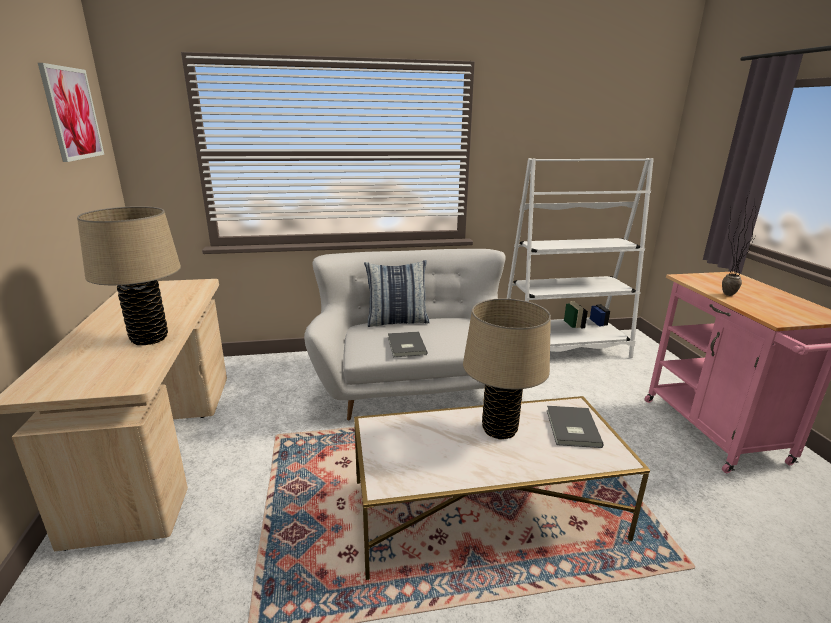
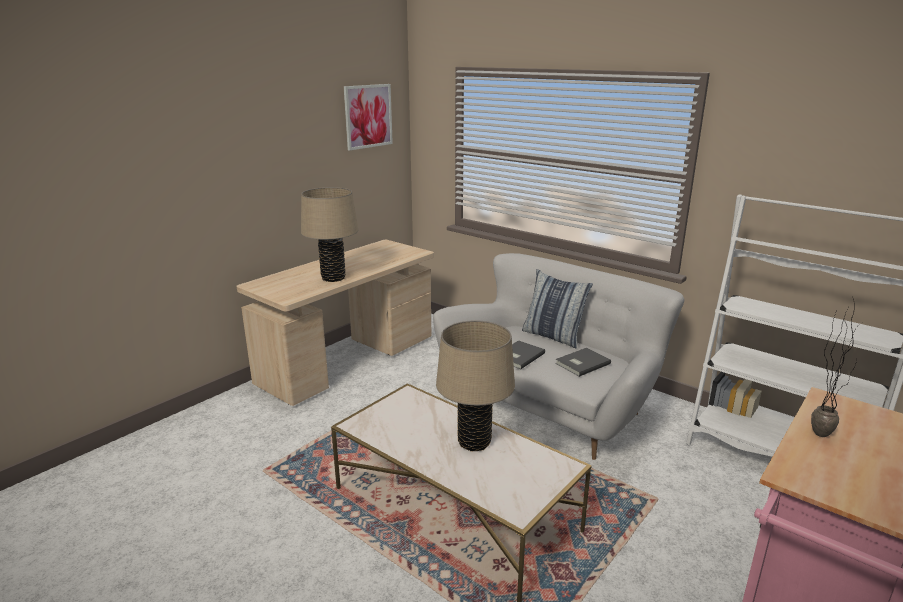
camera: 50 degrees right, 0 degrees up
(571, 428) = (526, 475): grey book -> grey book (581, 363)

